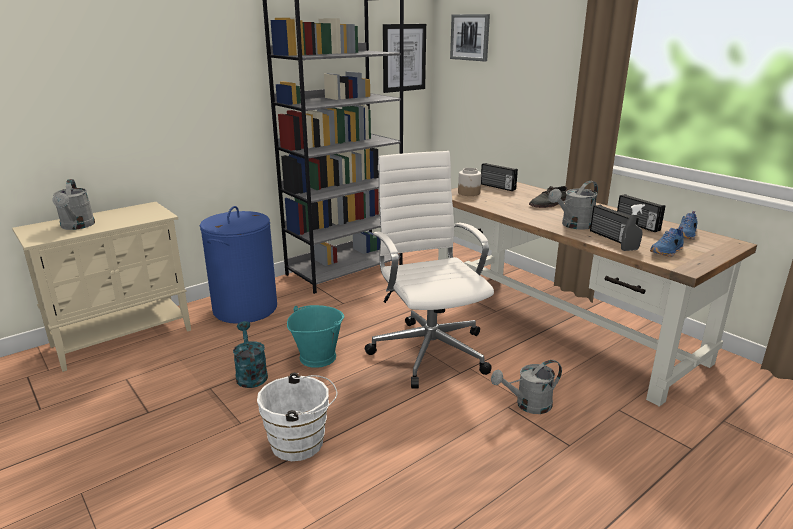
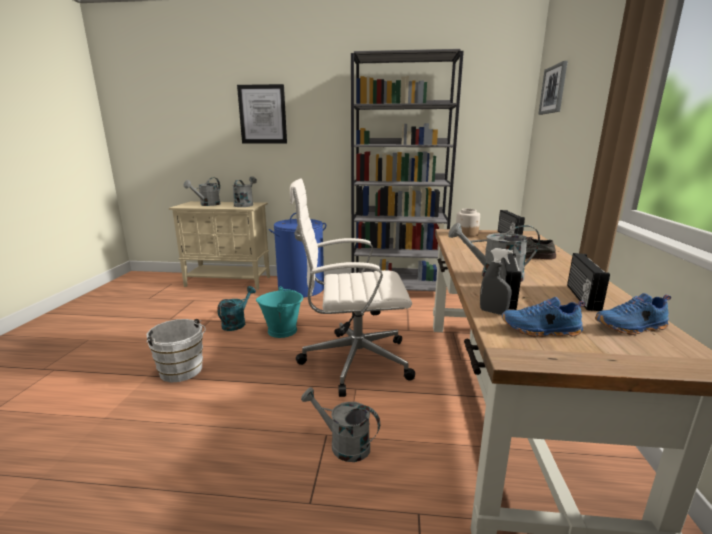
camera: 45 degrees right, 5 degrees down
(139, 212) = (245, 205): none -> grey watering can
(404, 58) = (495, 115): picture -> picture (262, 114)
(429, 350) = (352, 361): white office chair -> white office chair turned 120 degrees counterclockwise

